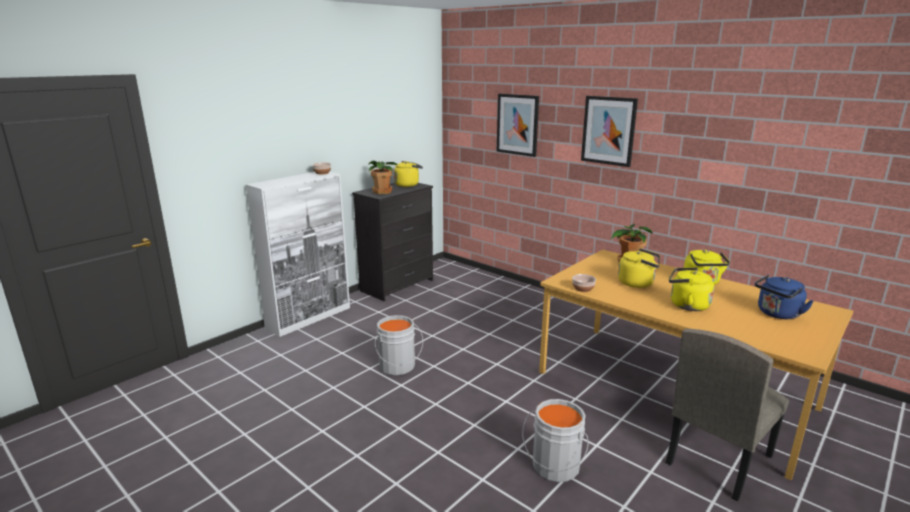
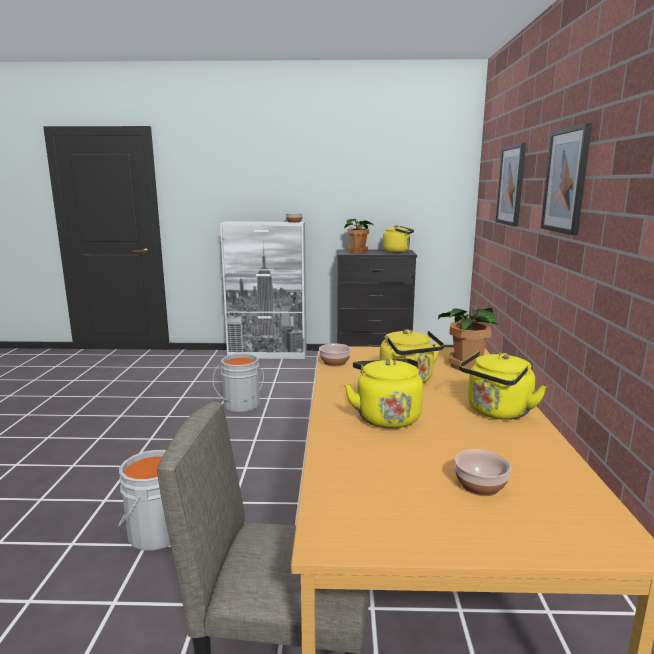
camera: 50 degrees right, 5 degrees down
(777, 314) = (479, 485): blue kettle -> bowl

